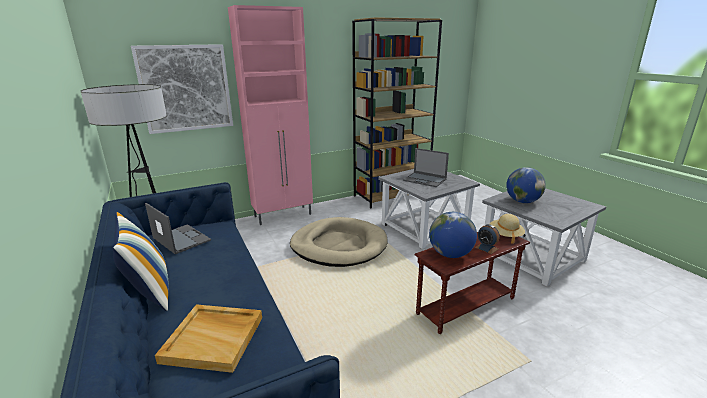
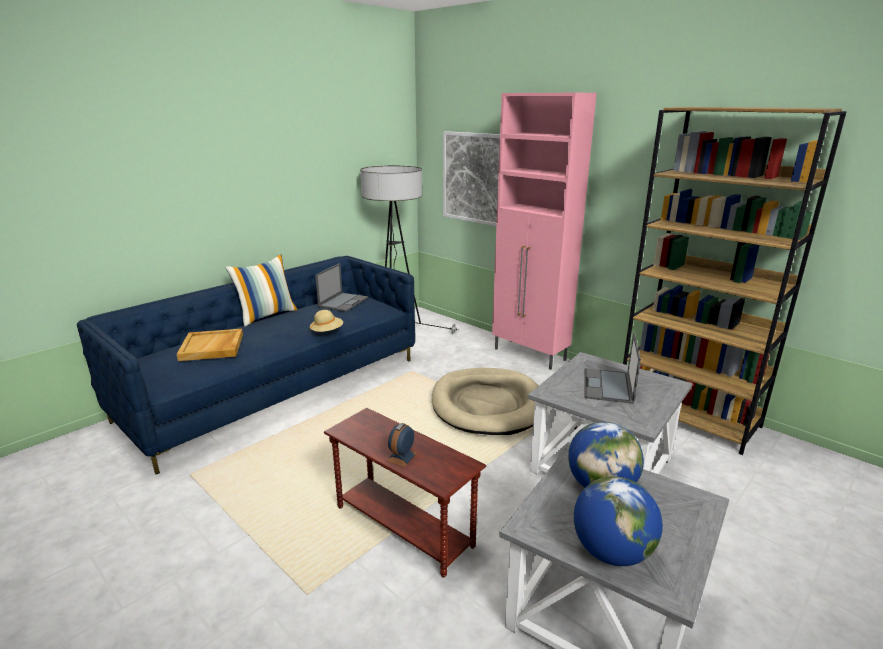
camera: 70 degrees right, 0 degrees up
(450, 254) = (372, 430): globe -> globe (612, 552)
(505, 235) = (452, 473): beige hat -> beige hat (327, 332)

